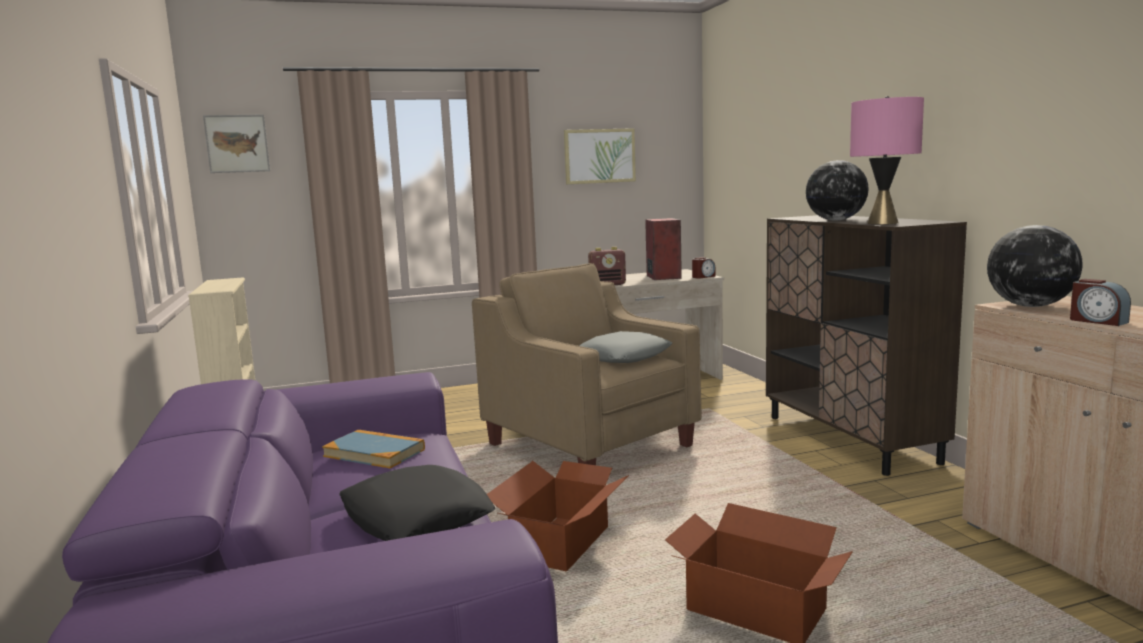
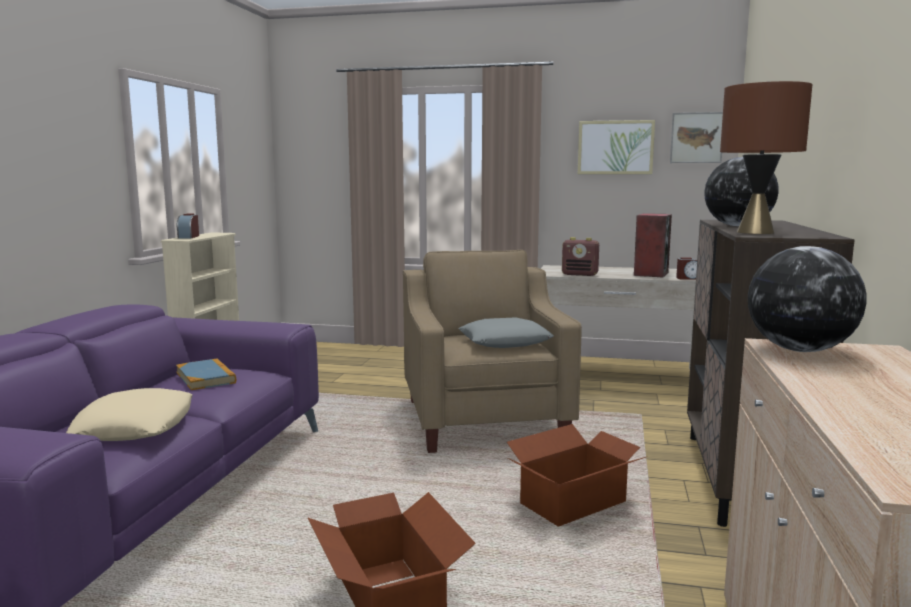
camera: 30 degrees right, 0 degrees up
(237, 143) = (306, 130): picture -> picture (696, 137)
(415, 517) = (135, 426): black pillow -> beige pillow
(562, 543) = (340, 491): cardboard box -> cardboard box (574, 503)
(882, 223) = (755, 232): pink table lamp -> brown table lamp
(1097, 321) = (807, 379): alarm clock -> alarm clock (188, 237)

